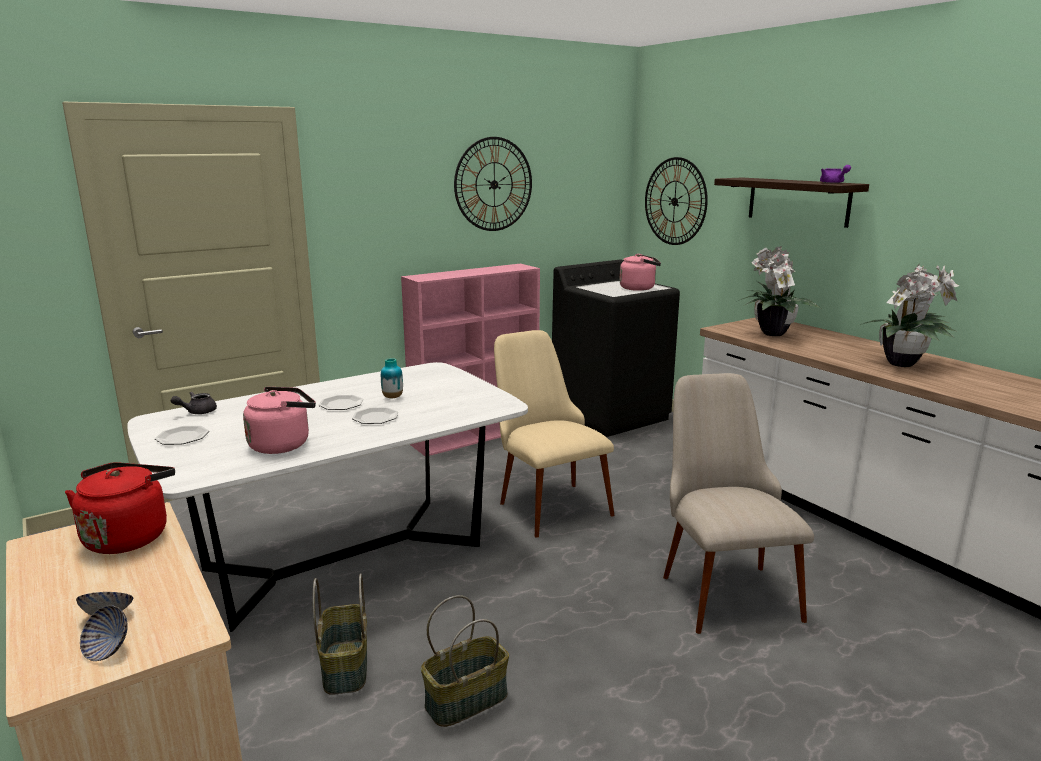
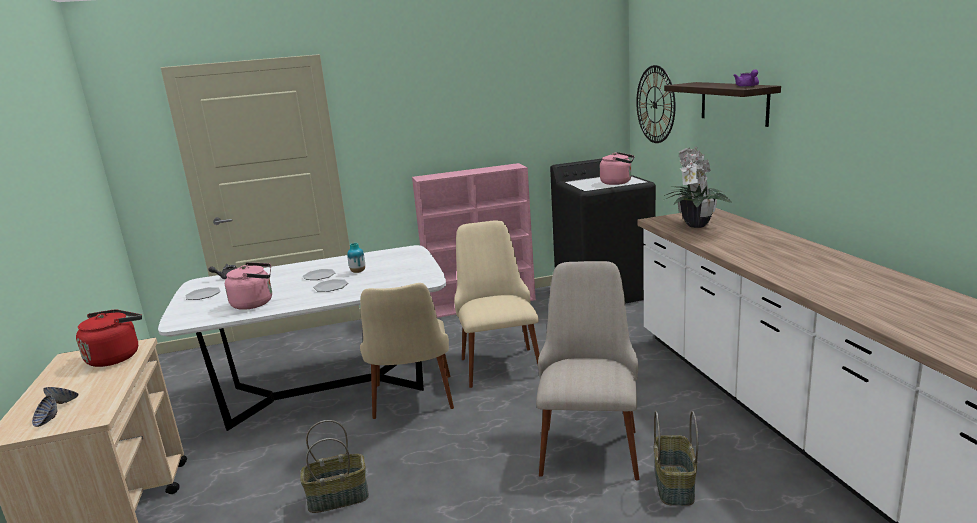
camera: 20 degrees right, 0 degrees up
(344, 666) = (278, 463): basket -> basket (673, 485)
(479, 566) = (413, 405): none -> beige chair
(494, 184) = (490, 99): wall clock -> none
(904, 364) = (785, 256): potted plant -> none

